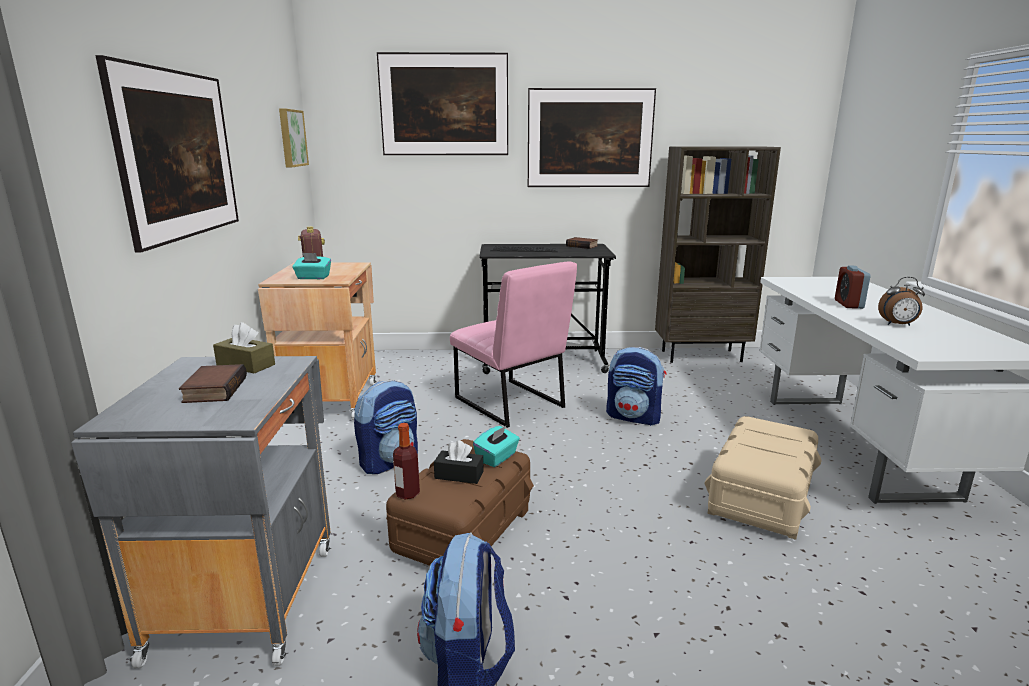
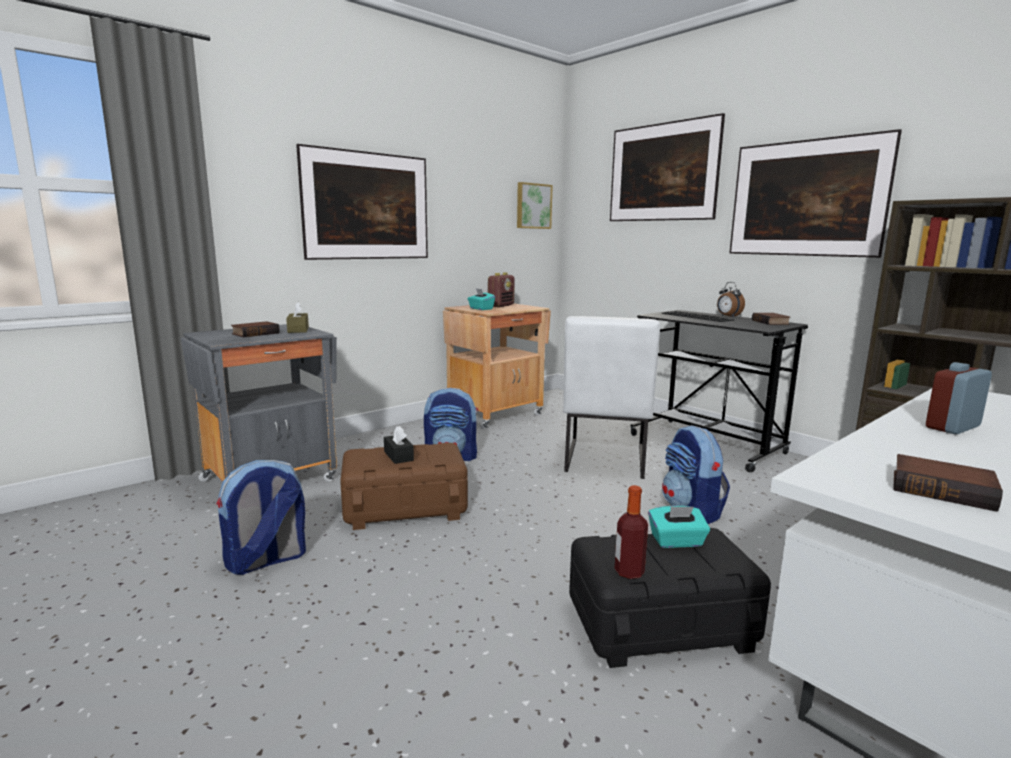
camera: 50 degrees right, 5 degrees down
(407, 493) = (355, 451): bottle -> bottle (629, 572)
(497, 458) = (440, 458): turquoise tissue box -> turquoise tissue box (677, 541)
(510, 403) = (604, 459): pink chair -> white chair
(761, 498) = (660, 624): beige storage box -> black storage box
(898, 325) = (932, 457): alarm clock -> alarm clock (728, 316)
(950, 341) = (943, 490): none -> book

